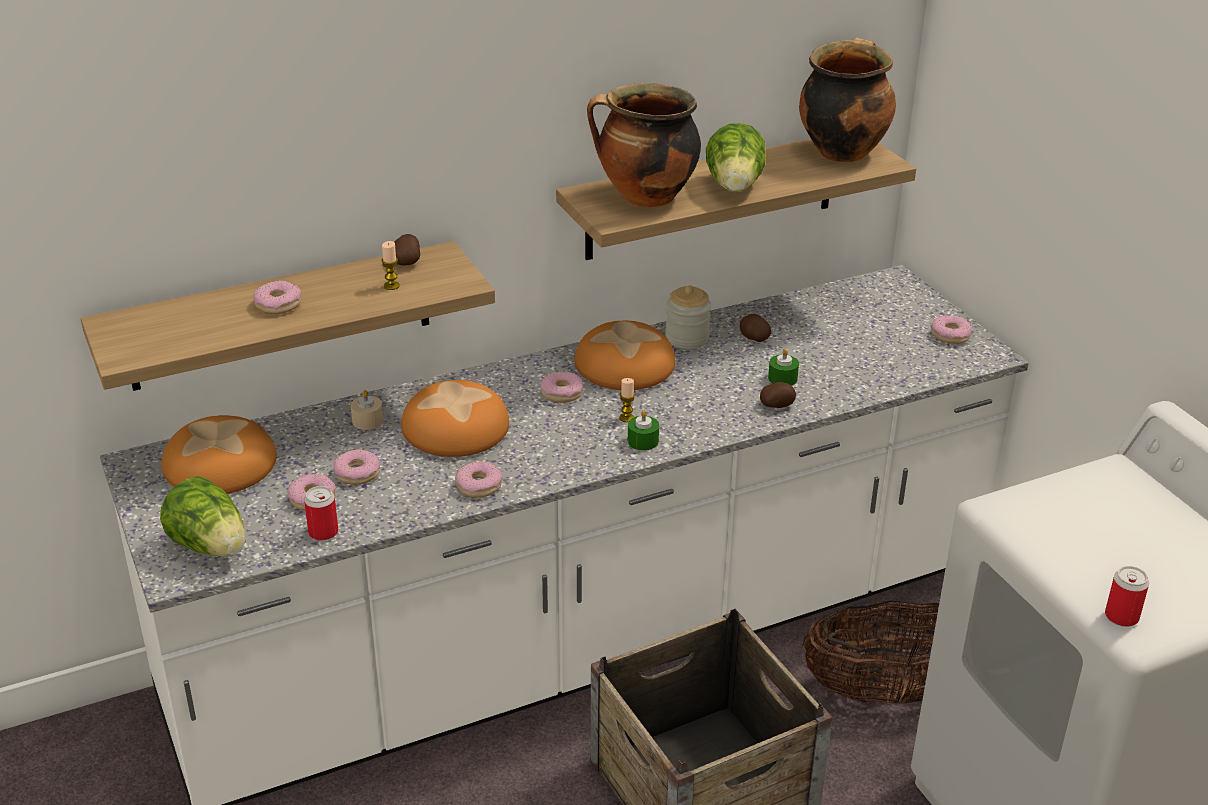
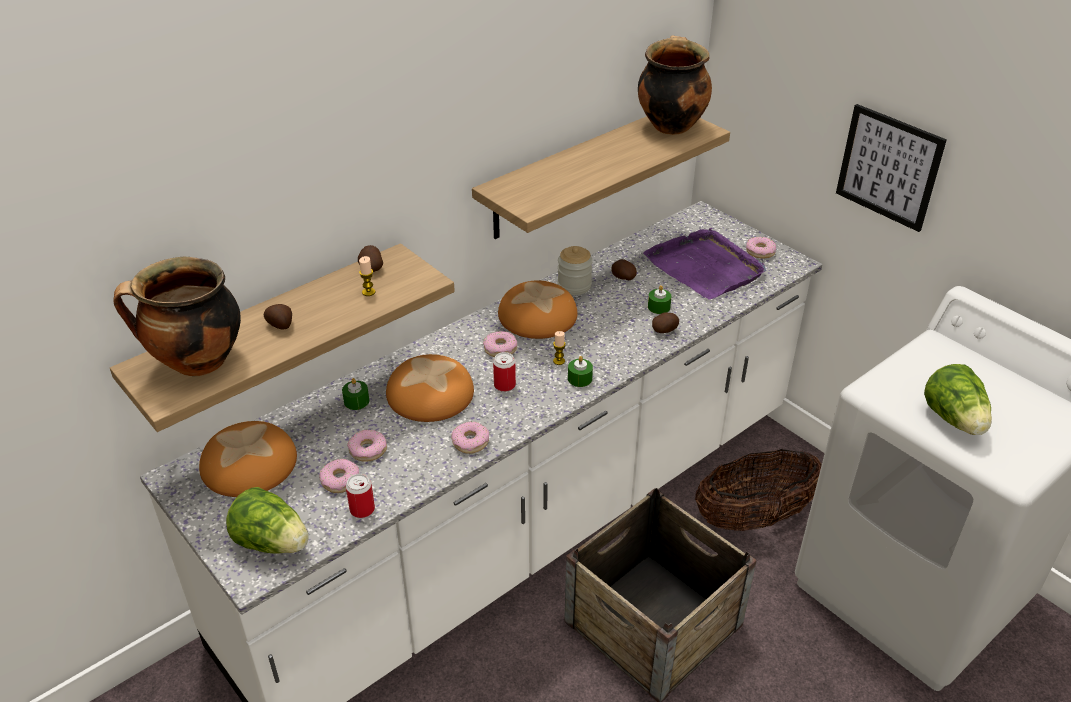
camera: 15 degrees left, 5 degrees up
(278, 304) = (281, 325): donut -> potato
(367, 421) = (356, 401): beige candle -> green candle
(644, 198) = (545, 186): cooking pot -> cooking pot (196, 363)
(735, 187) = (608, 167): lettuce -> lettuce (954, 419)
(867, 342) = (705, 267): none -> purple tray
(1100, 233) = (889, 167): none -> picture
(1121, 617) = (997, 462): can -> can (504, 385)

